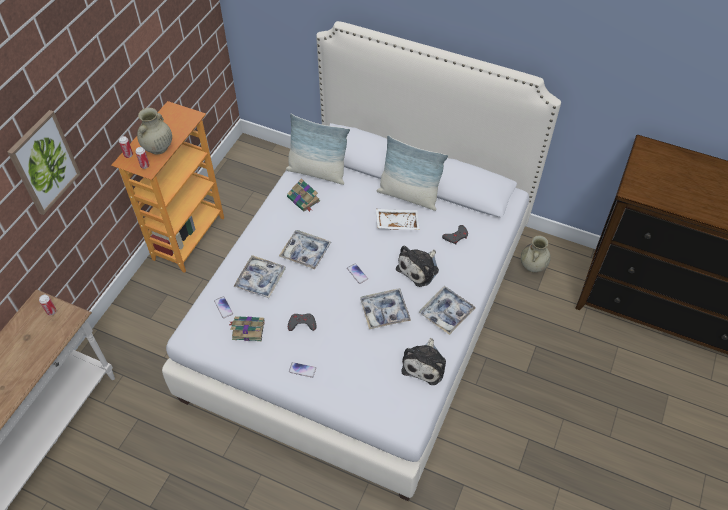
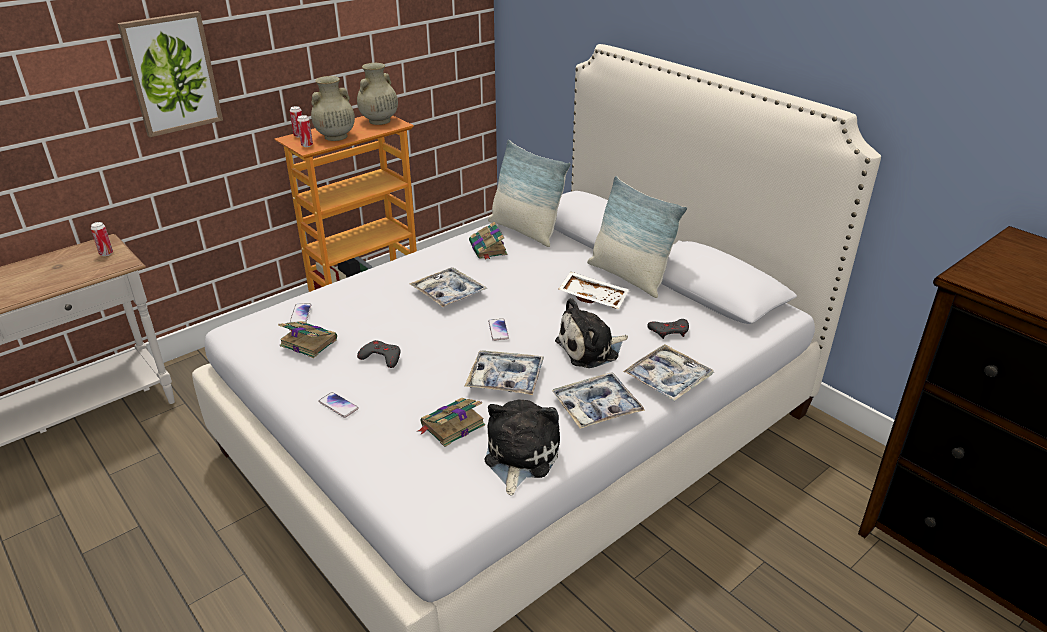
camera: 25 degrees right, 20 degrees down
(260, 280) = (369, 302): tray -> tray (667, 379)
(376, 358) = (451, 426): none -> book
(425, 364) = (519, 456): plush toy -> plush toy turned 150 degrees clockwise
(532, 266) = (808, 458): beige vase -> beige vase (379, 121)

